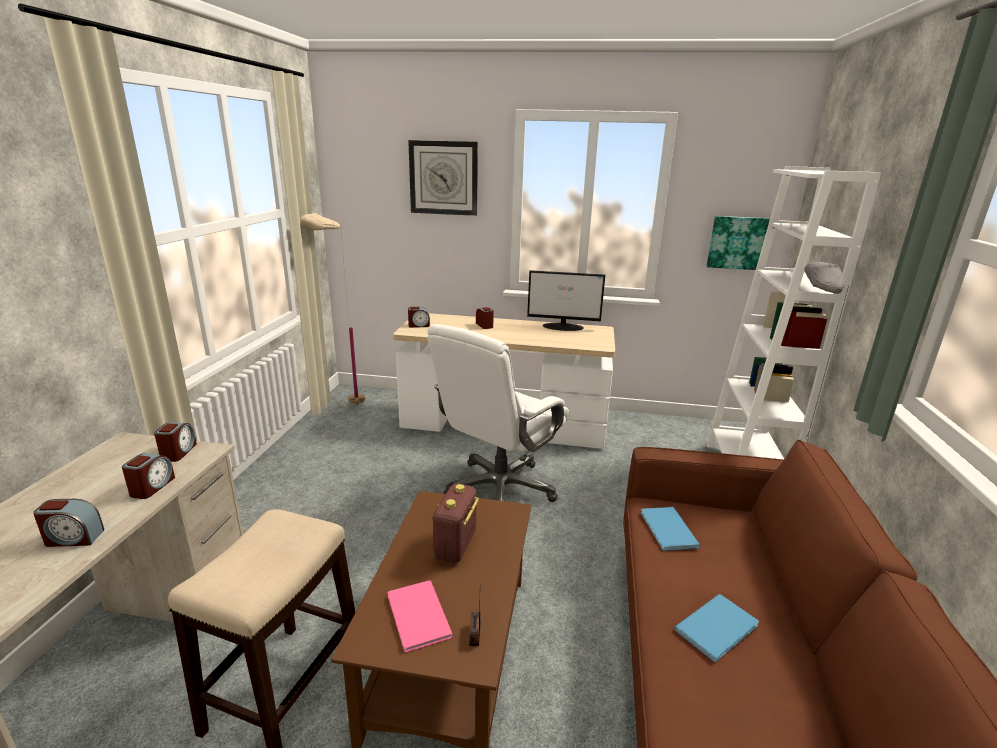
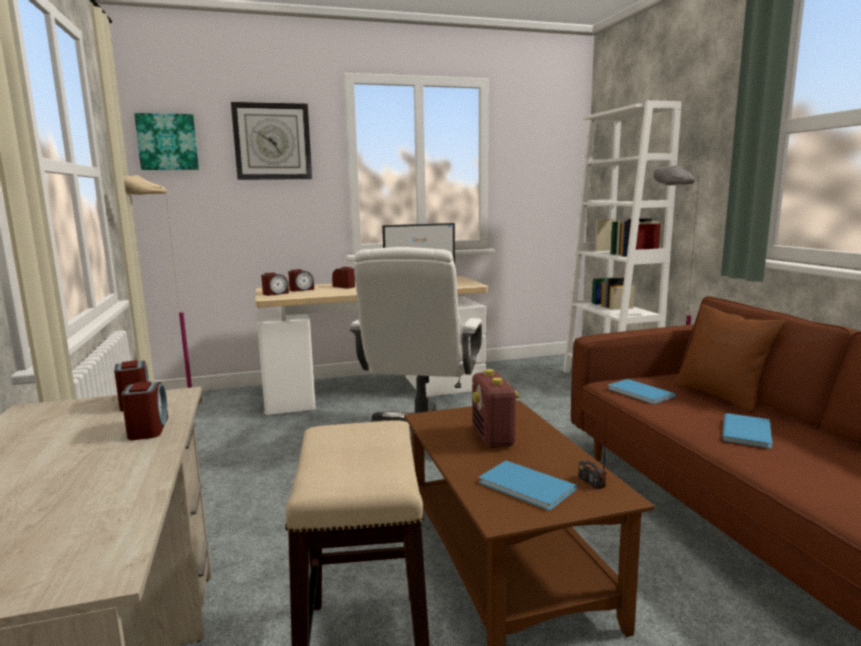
camera: 25 degrees left, 10 degrees down
(73, 538) = (107, 482): alarm clock -> alarm clock (301, 289)
(417, 618) = (527, 487): pink book -> blue book
(736, 242) = (547, 190): picture -> picture (167, 142)
(756, 563) = (721, 396): none -> brown pillow

